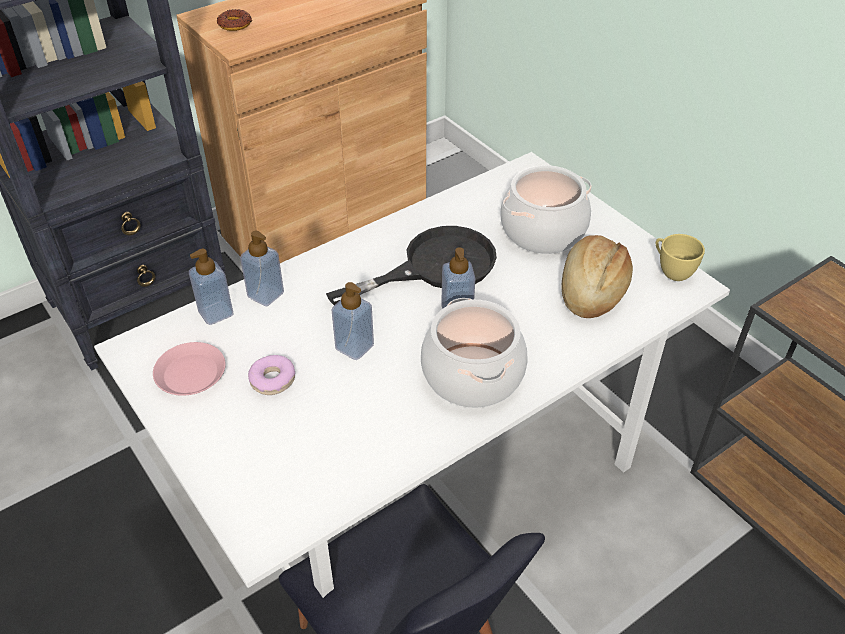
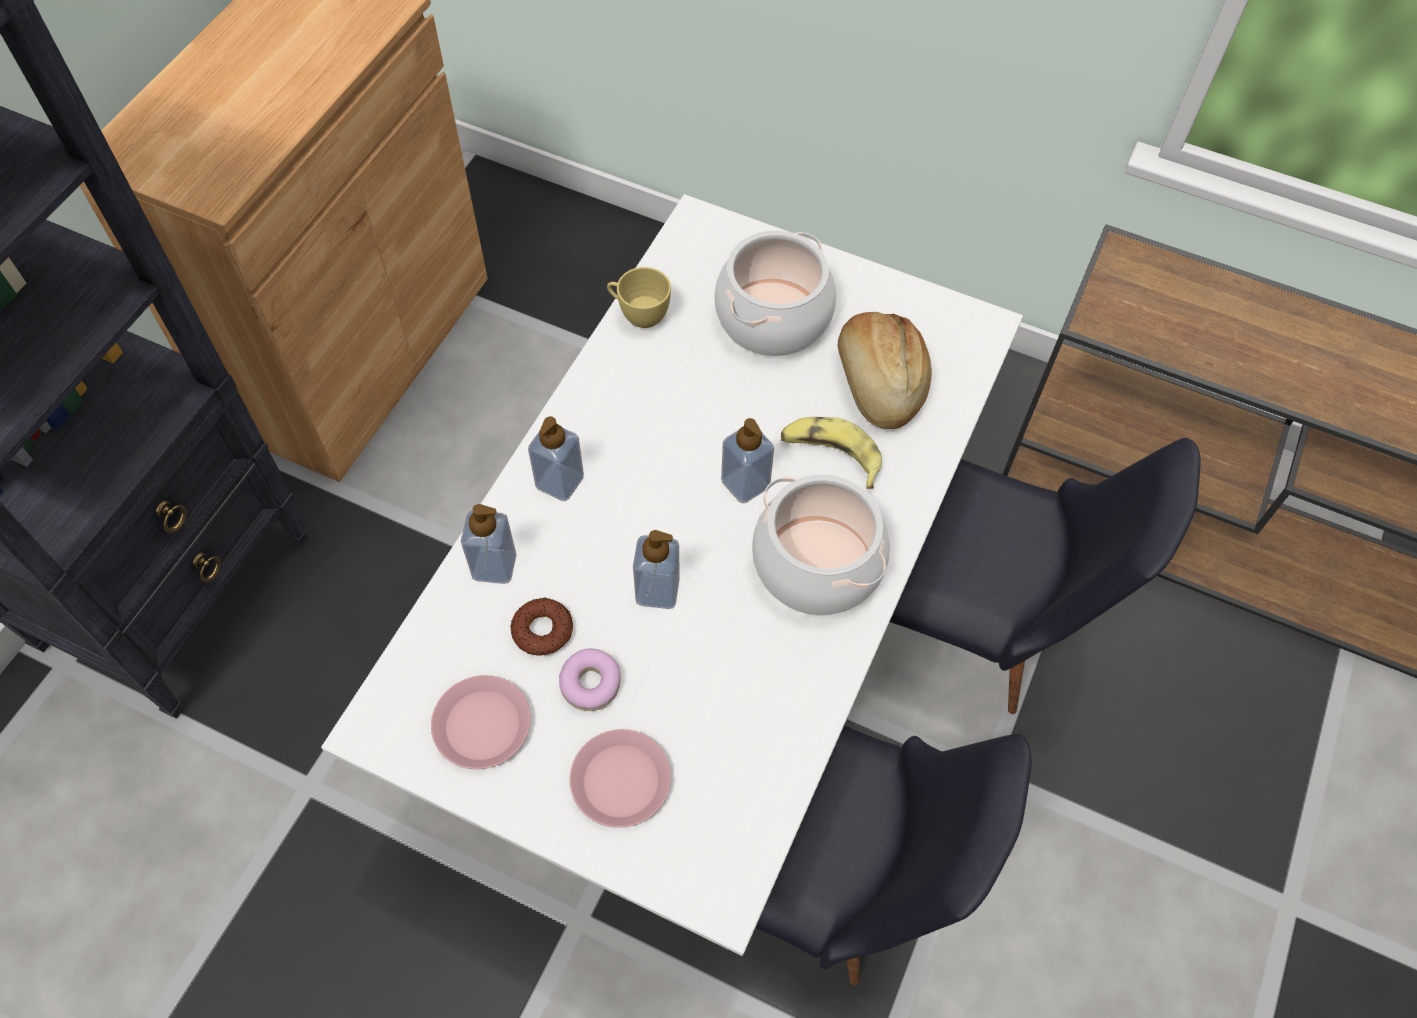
camera: 30 degrees left, 15 degrees up
(216, 313) = (449, 623): soap dispenser -> soap dispenser (560, 482)
(235, 24) = (180, 152): donut -> donut (542, 630)
(248, 442) = (621, 781): none -> pink plate
(434, 267) = (677, 429): black frying pan -> none
(528, 318) = (830, 455): none -> banana
(632, 547) = (975, 629): none -> black chair
(671, 271) = (949, 315): yellow cup -> yellow cup (638, 314)

